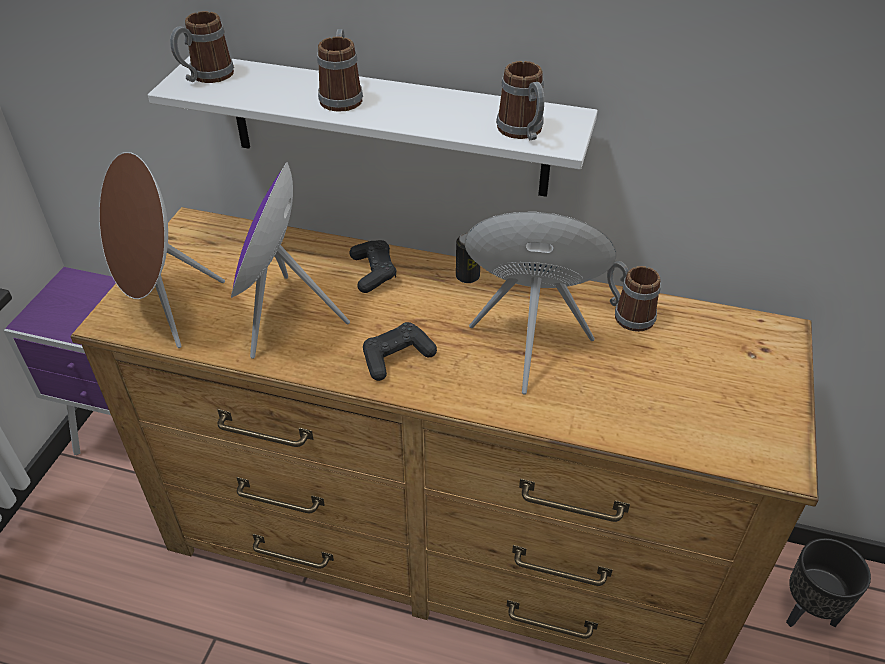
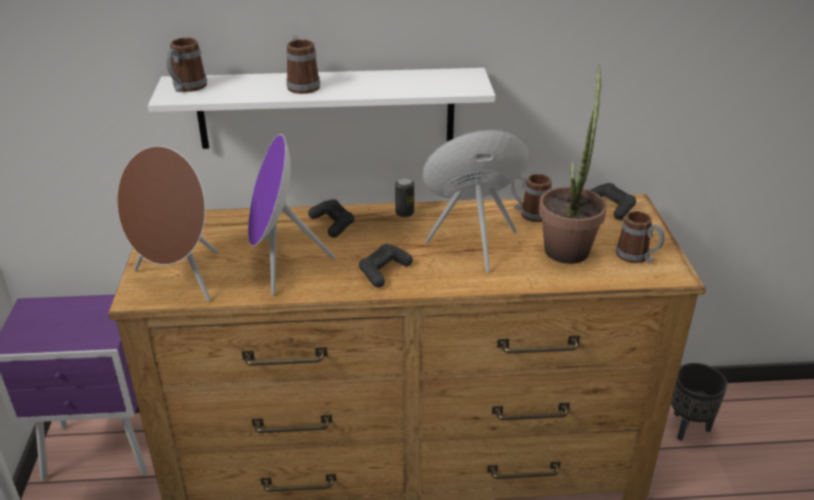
camera: 20 degrees left, 10 degrees down
(523, 132) = (446, 86): mug -> mug (637, 257)
(654, 378) = (568, 245): none -> potted plant
(747, 330) = (611, 207): none -> black game controller

